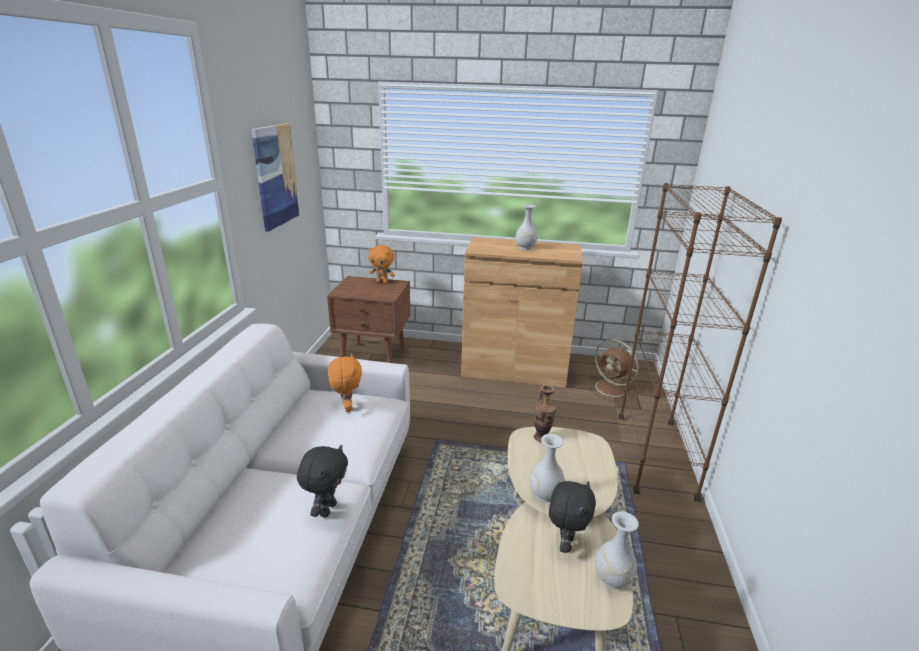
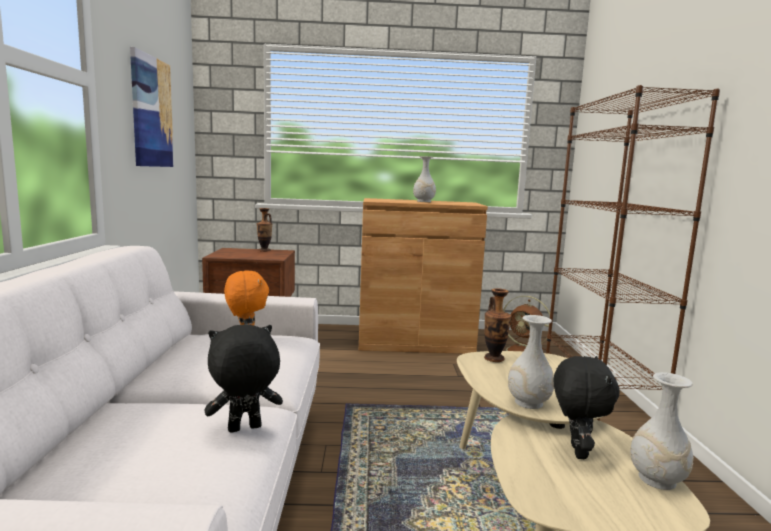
camera: 10 degrees left, 15 degrees down
(327, 509) = (244, 429): black plush toy -> black plush toy turned 120 degrees counterclockwise
(382, 282) = (264, 250): orange plush toy -> vase

